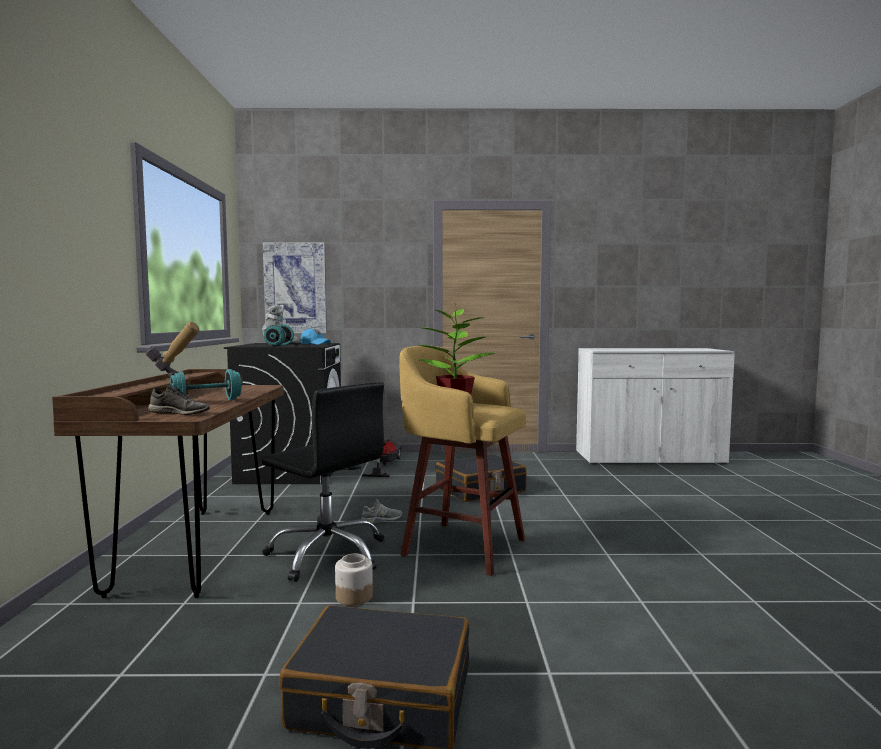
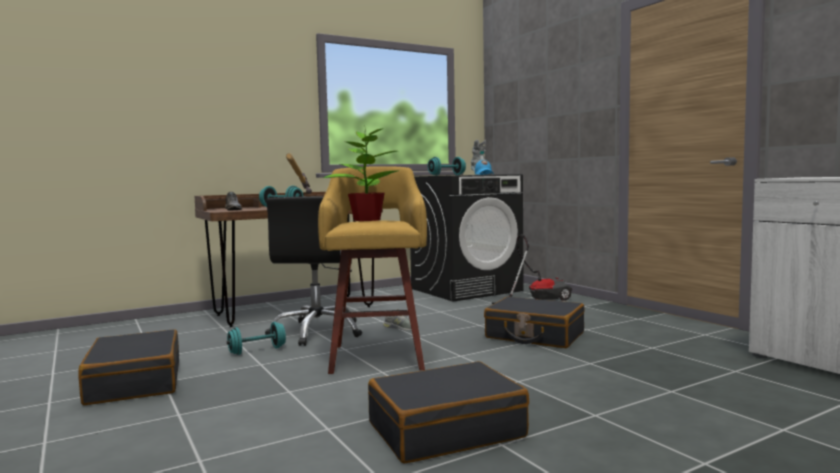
camera: 60 degrees right, 0 degrees up
(295, 288) = (514, 123): picture -> none
(353, 596) = (257, 351): jar -> turquoise dumbbell
(667, 562) = (445, 430): none -> black suitcase

